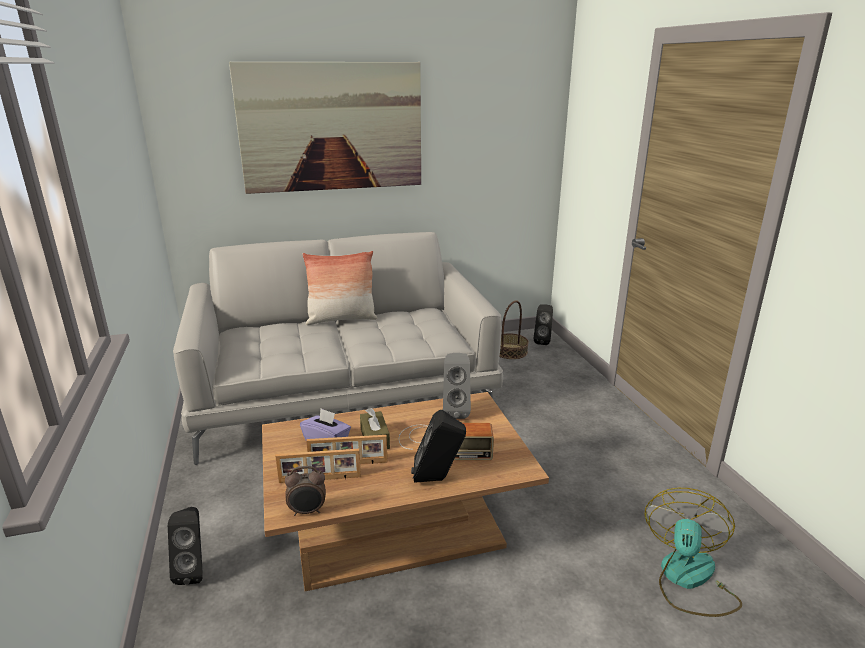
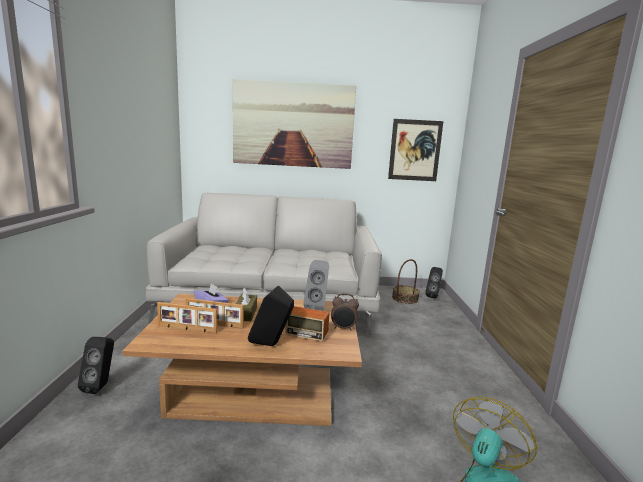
camera: 15 degrees right, 10 degrees down
(307, 511) = (161, 345): alarm clock -> alarm clock (343, 328)
(341, 319) = (276, 249): pillow -> none
(505, 149) = (415, 150): none -> picture

